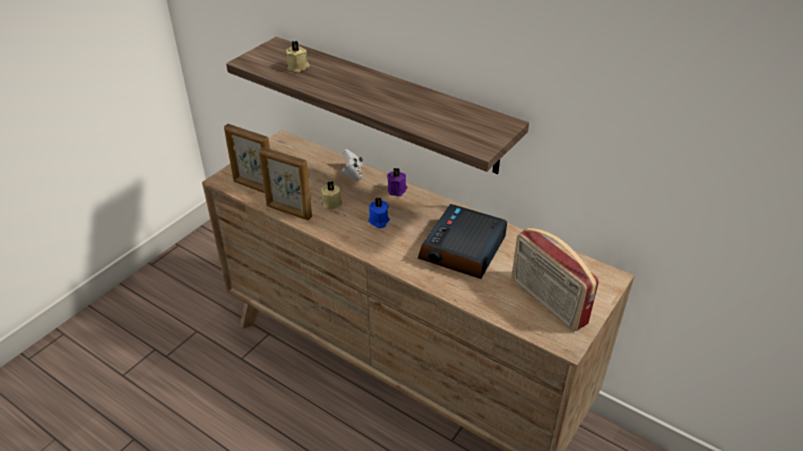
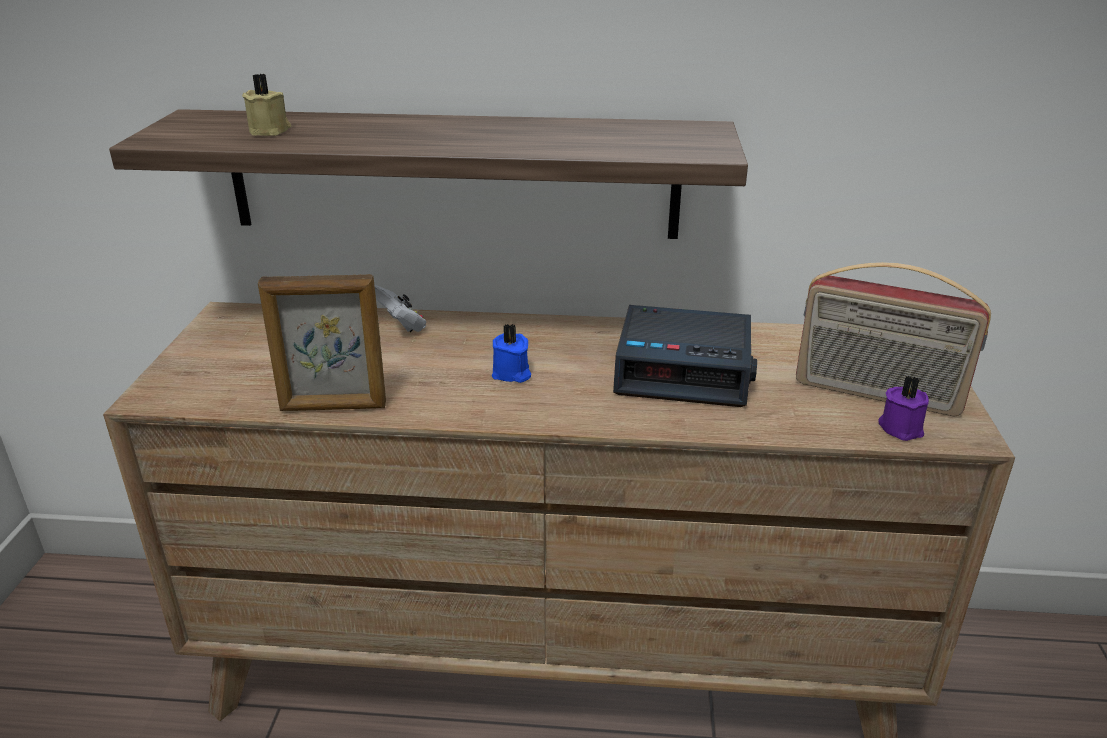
camera: 30 degrees left, 10 degrees down
(254, 187) = (228, 391): picture frame -> none
(331, 203) = (402, 373): beige candle -> none
(397, 190) = (499, 326): purple candle -> purple candle (901, 427)
(463, 250) = (684, 370): alarm clock -> alarm clock turned 75 degrees counterclockwise

